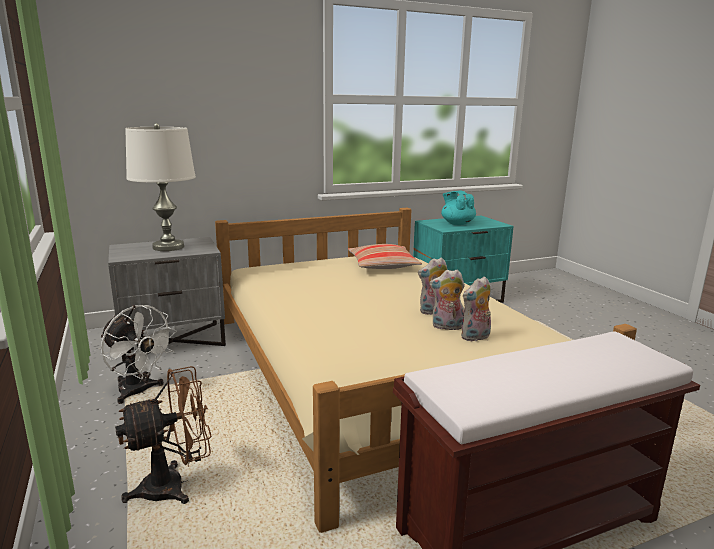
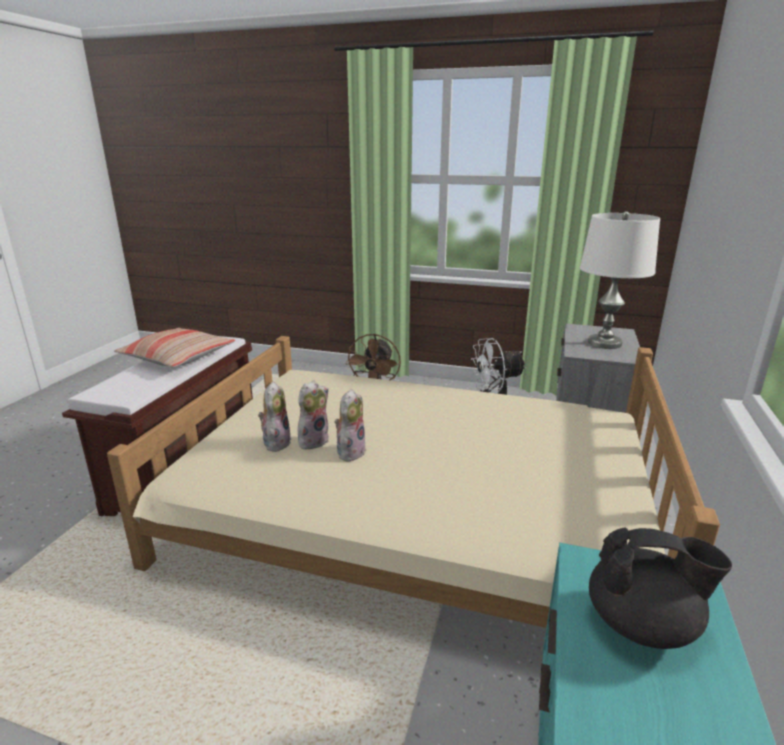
camera: 130 degrees right, 5 degrees up
(383, 265) = (551, 501): pillow -> pillow (178, 357)
(457, 223) = (642, 624): turquoise teapot -> black teapot

